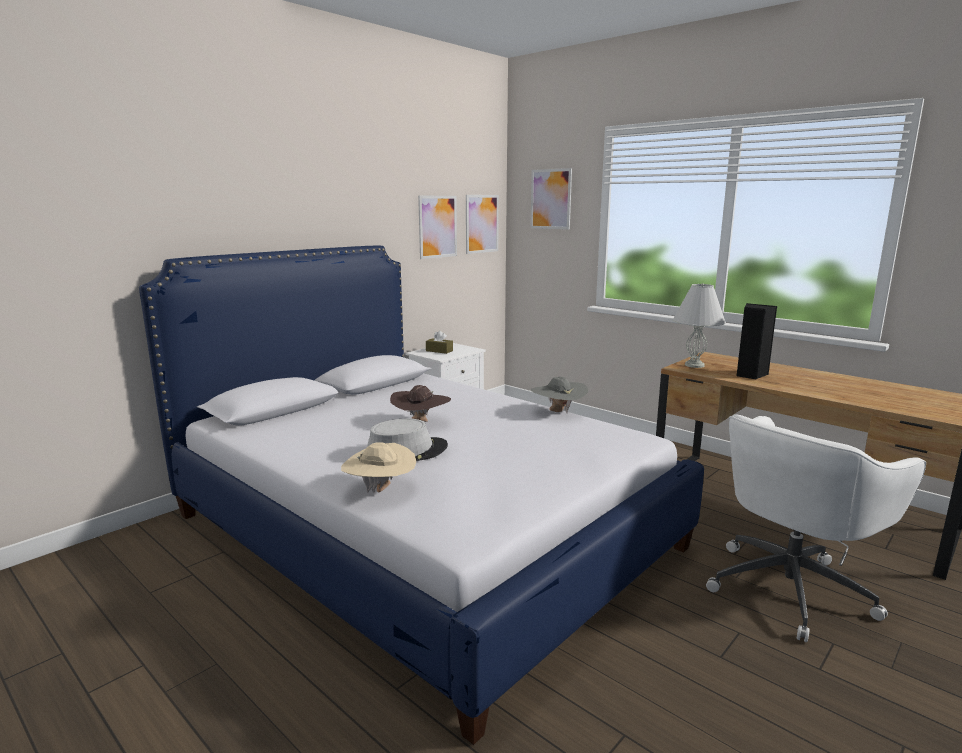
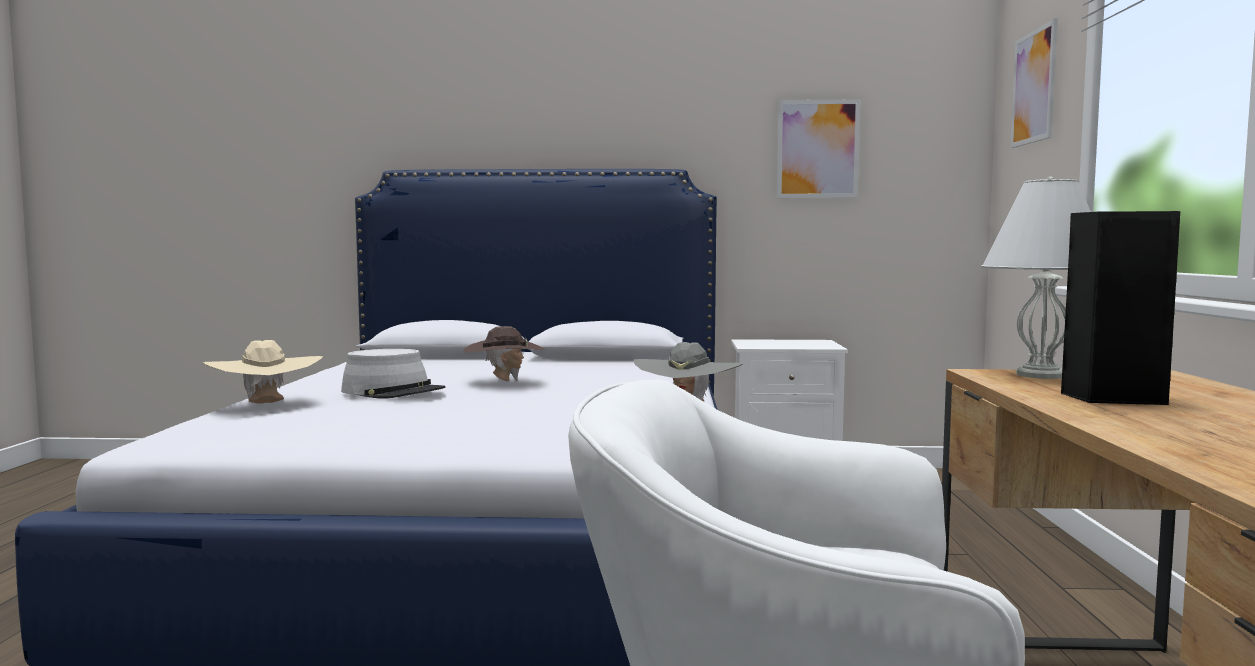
camera: 50 degrees right, 10 degrees down
(439, 351) = (777, 342): brown tissue box -> none
(482, 224) = (924, 147): picture -> none

